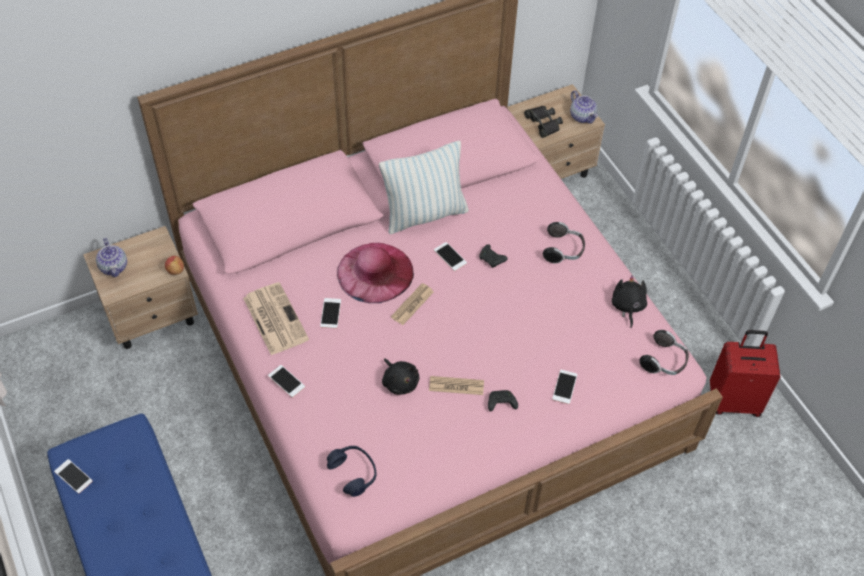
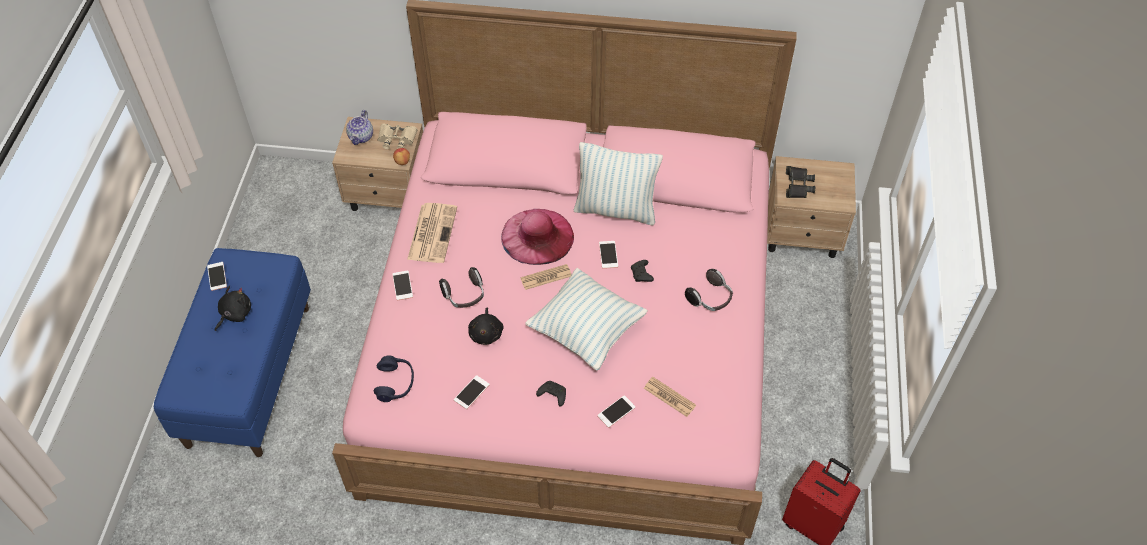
camera: 35 degrees right, 0 degrees up
(152, 252) = (397, 139): none -> beige binoculars
(330, 313) = (477, 251): phone -> phone (471, 392)
(456, 386) = (528, 361): newspaper -> newspaper (669, 397)
(485, 333) = (586, 331): none -> pillow
(582, 116) = (840, 196): teapot -> none
(627, 306) = (728, 375): black plush toy -> black plush toy (234, 314)
(664, 361) = (722, 439): headphones -> headphones (464, 296)

